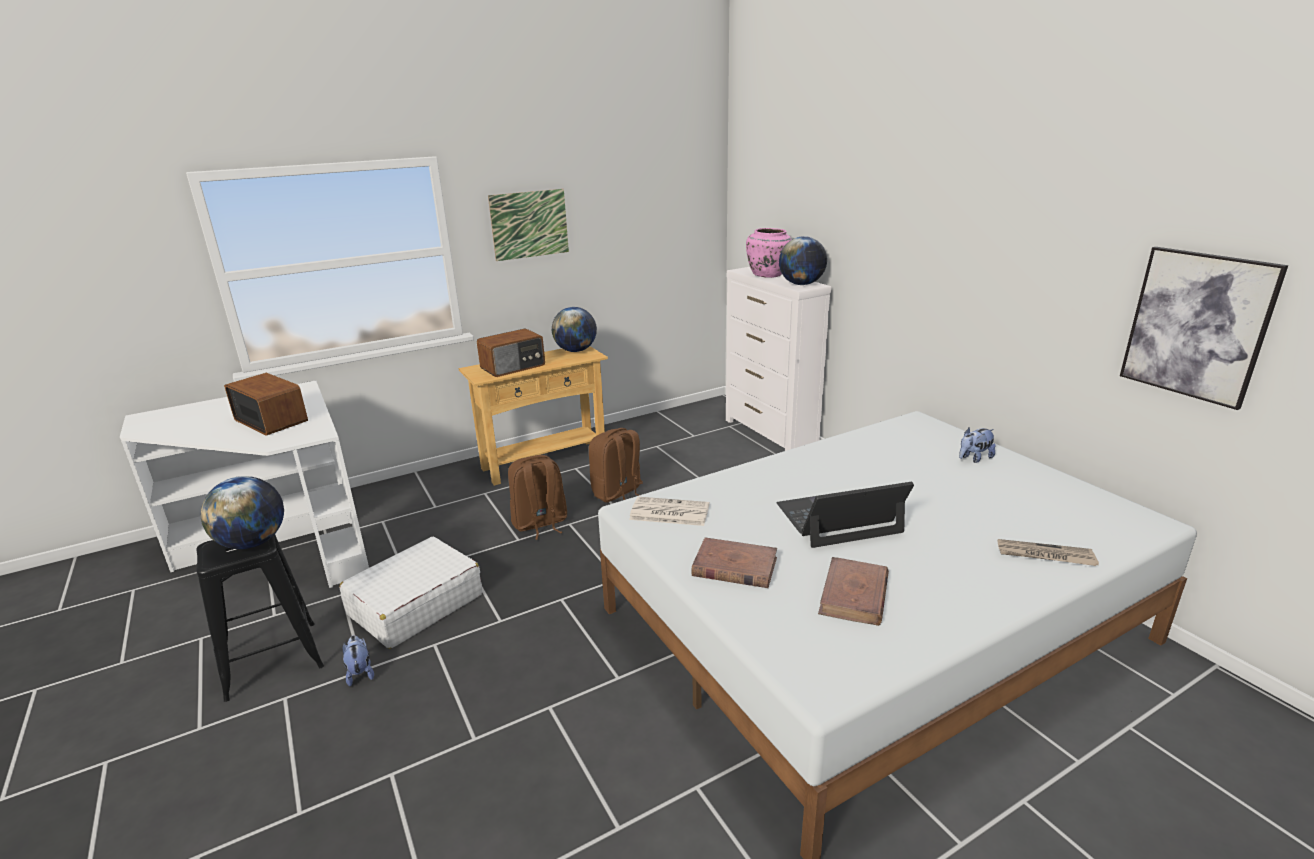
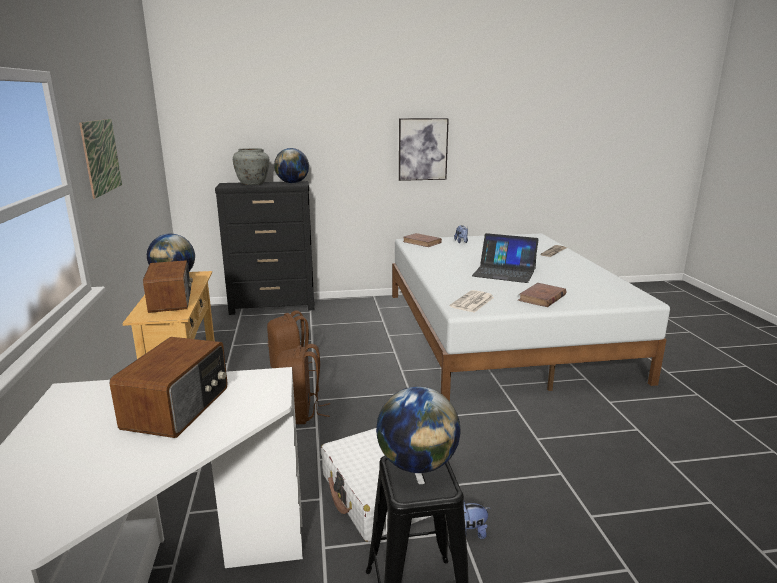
camera: 70 degrees left, 5 degrees down
(272, 420) = (179, 408): radio -> radio turned 135 degrees clockwise
(768, 275) = (253, 184): pink vase -> grey vase
(770, 434) = (273, 307): white dresser -> black dresser
(838, 518) = (504, 272): laptop -> laptop turned 75 degrees counterclockwise
(854, 595) = (575, 282): brown book -> brown book (422, 242)
(1197, 325) = (524, 150): picture -> picture (422, 149)

